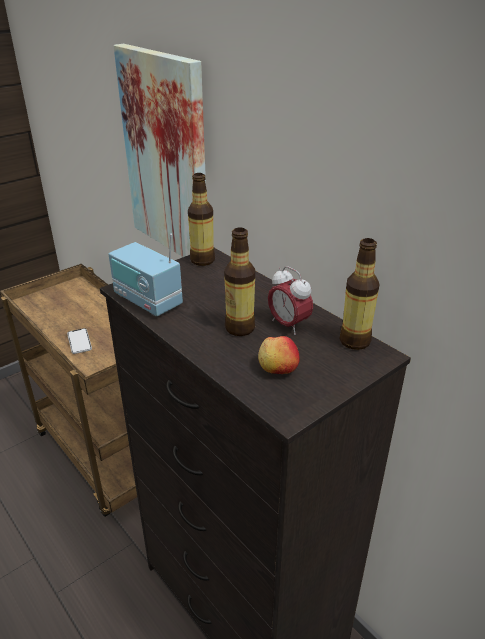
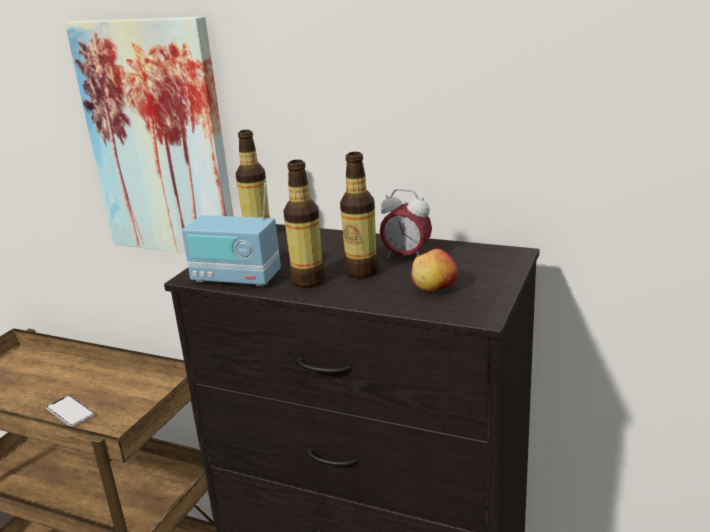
camera: 25 degrees left, 10 degrees down
(354, 341) = (480, 251): bottle -> bottle (308, 281)

